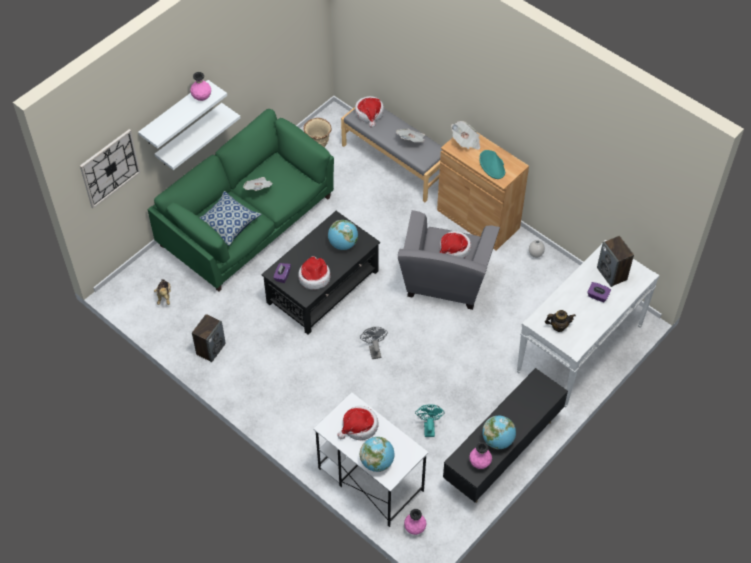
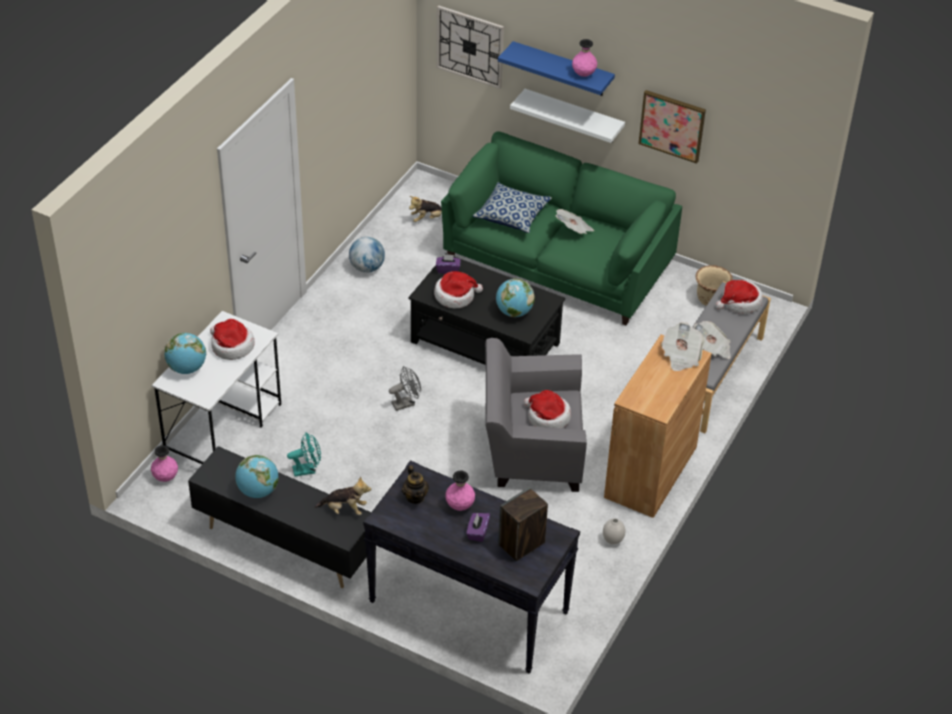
camera: 75 degrees right, 10 degrees down
(175, 113) = (562, 69): white shelf -> blue shelf
(210, 349) = (367, 268): speaker -> globe
(249, 73) = (672, 125): none -> picture
(479, 463) = (222, 478): pink vase -> pink vase (460, 506)
(492, 165) = (651, 386): turquoise hat -> none
(527, 387) = (344, 509): none -> plush toy
(579, 349) = (468, 606): white console table -> black console table

